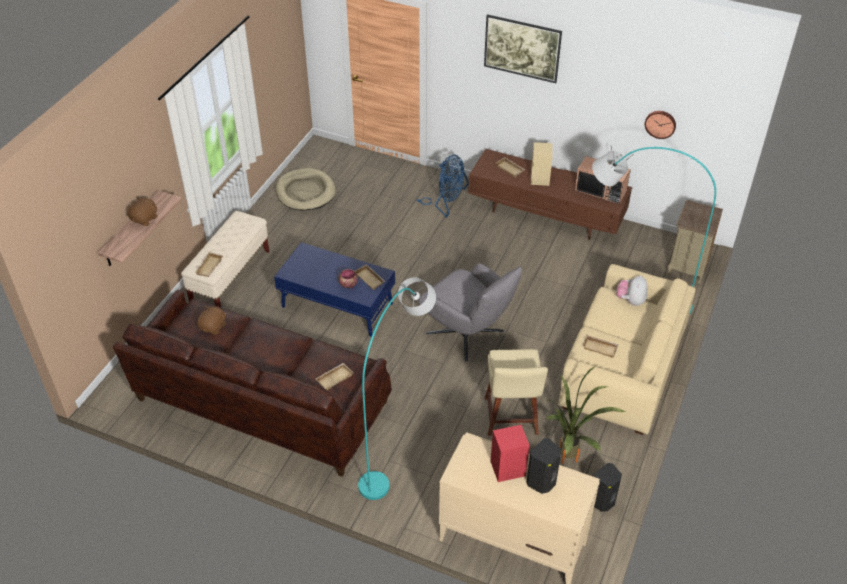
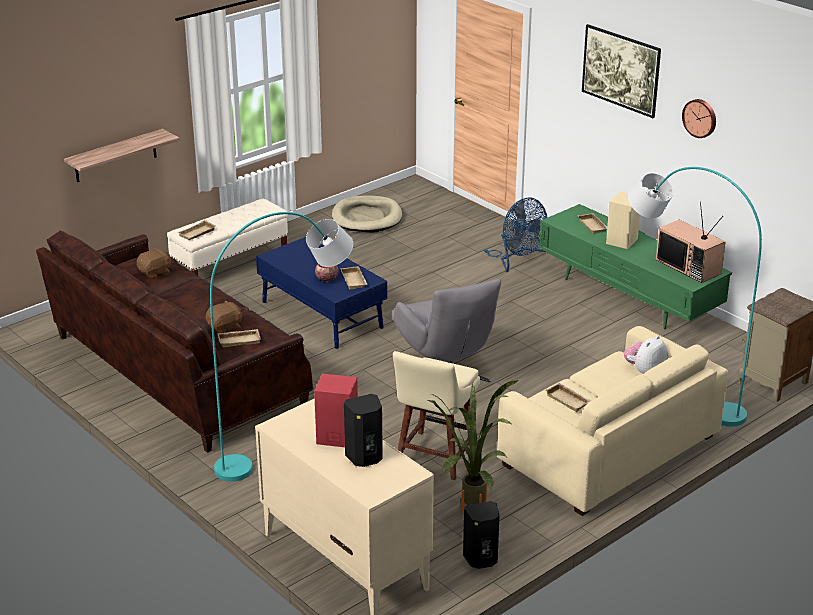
camera: 25 degrees right, 15 degrees down
(145, 219) = (129, 145): brown plush toy -> brown plush toy (225, 328)
(546, 215) = (629, 296): brown tv stand -> green tv stand
(660, 123) = (764, 182): wall clock -> wall clock (700, 118)

